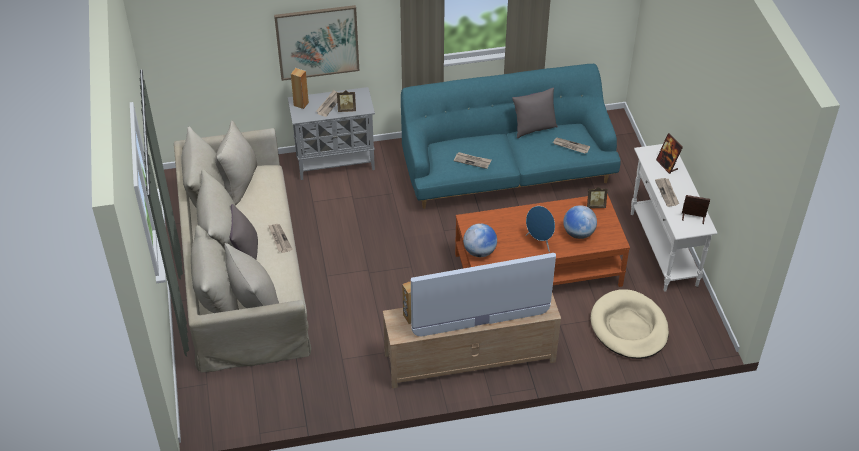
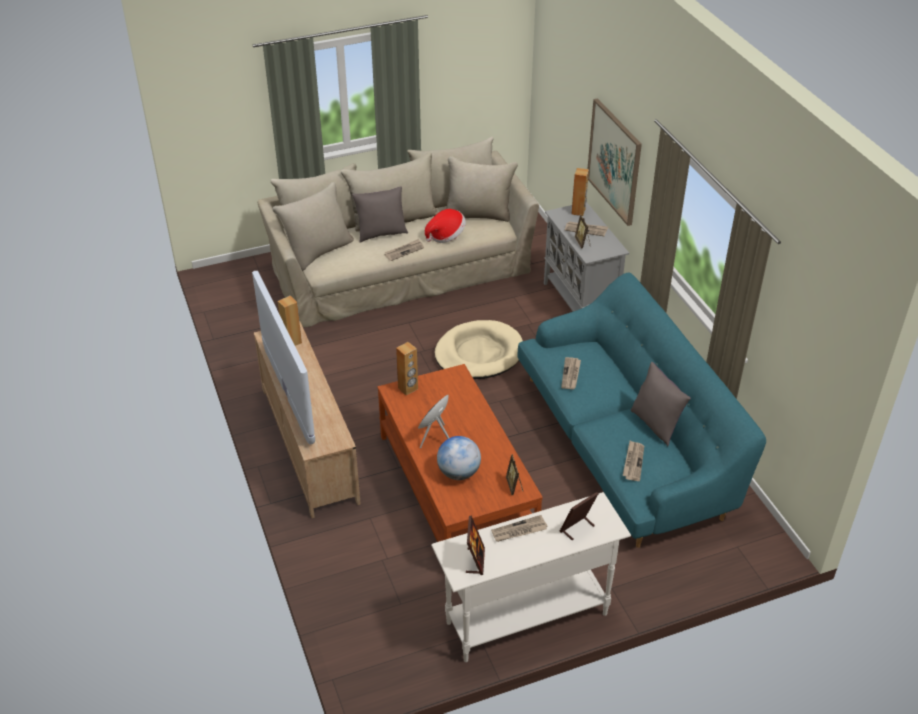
camera: 80 degrees right, 5 degrees down
(265, 208) = (446, 236): none -> hat
(479, 251) = (408, 388): globe -> brown speaker
(629, 327) = (376, 586): beige dog bed -> beige dog bed (479, 353)

